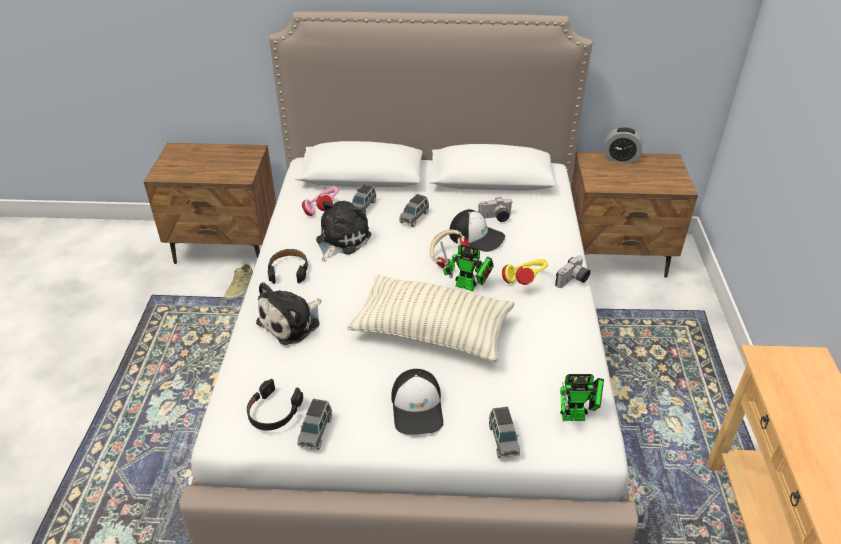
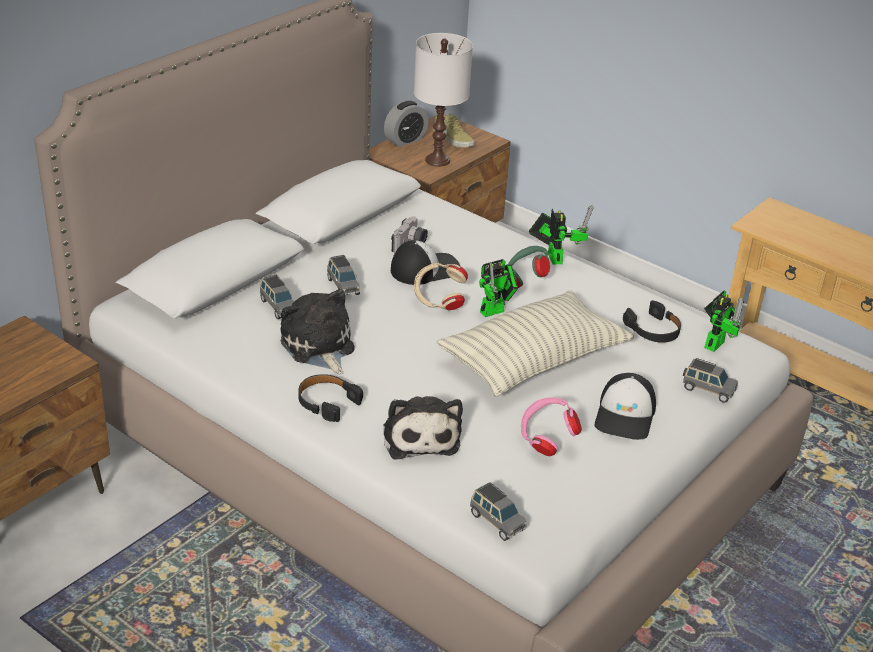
camera: 55 degrees left, 5 degrees down
(241, 288) = (121, 528): beige shoe -> beige shoe (454, 139)
(273, 411) = (546, 501): black headphones -> black headphones (653, 330)
(316, 431) = (597, 487): grey toy car -> grey toy car (496, 522)
(323, 210) = (245, 334): pink headphones -> pink headphones (546, 440)
(418, 407) = (625, 415): cap -> cap turned 75 degrees clockwise
(525, 281) = (525, 279): yellow headphones -> green headphones
(573, 281) = (554, 256): camera -> toy robot
(619, 181) = (437, 160): none -> white table lamp

